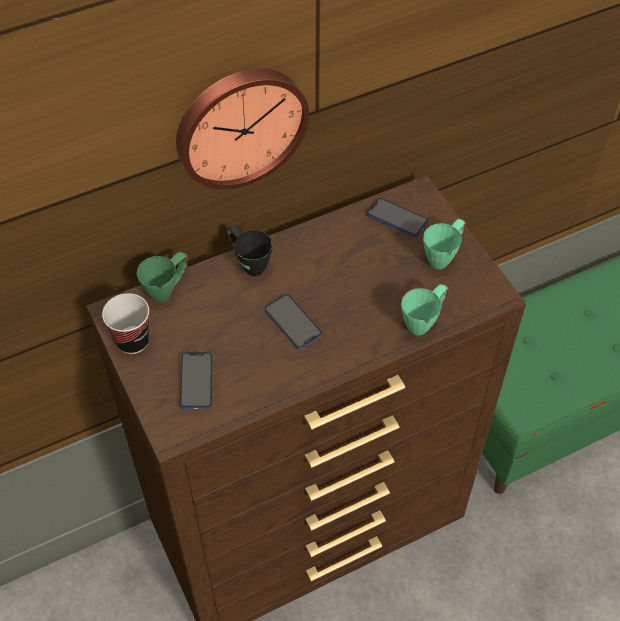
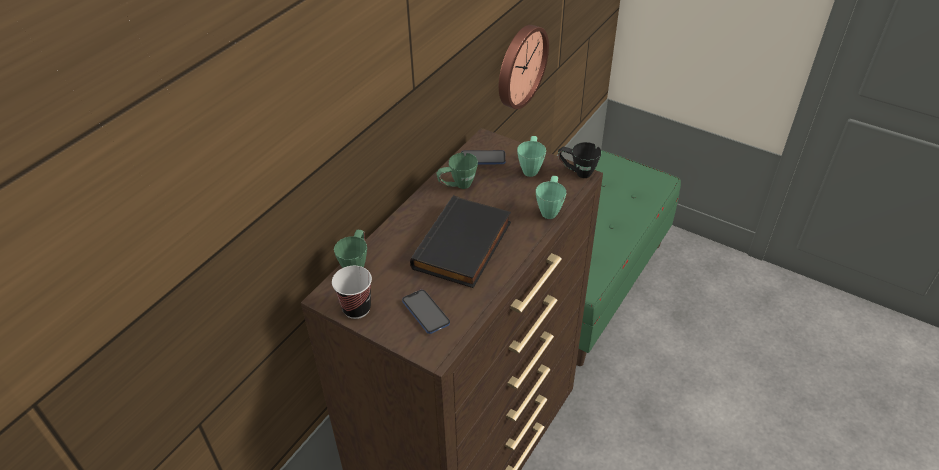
camera: 30 degrees left, 10 degrees down
(240, 125) = (375, 108): wall clock -> wall clock (519, 66)
(249, 263) = (403, 224): black mug -> black mug (577, 172)
(293, 322) = (464, 246): phone -> black book
(341, 242) = (457, 186): none -> green mug

